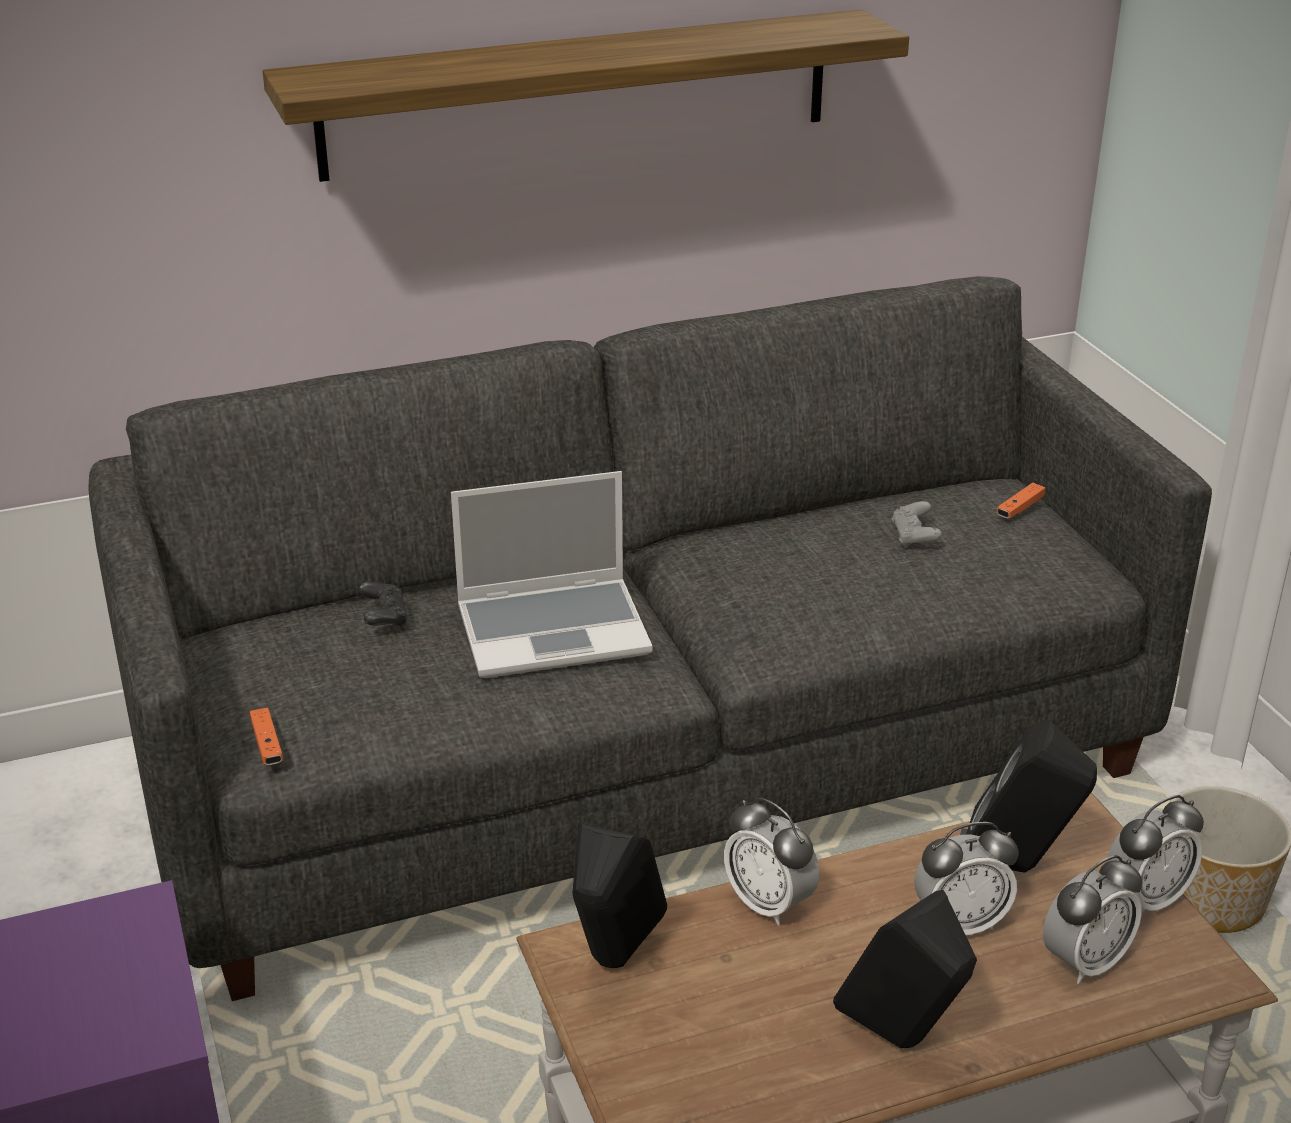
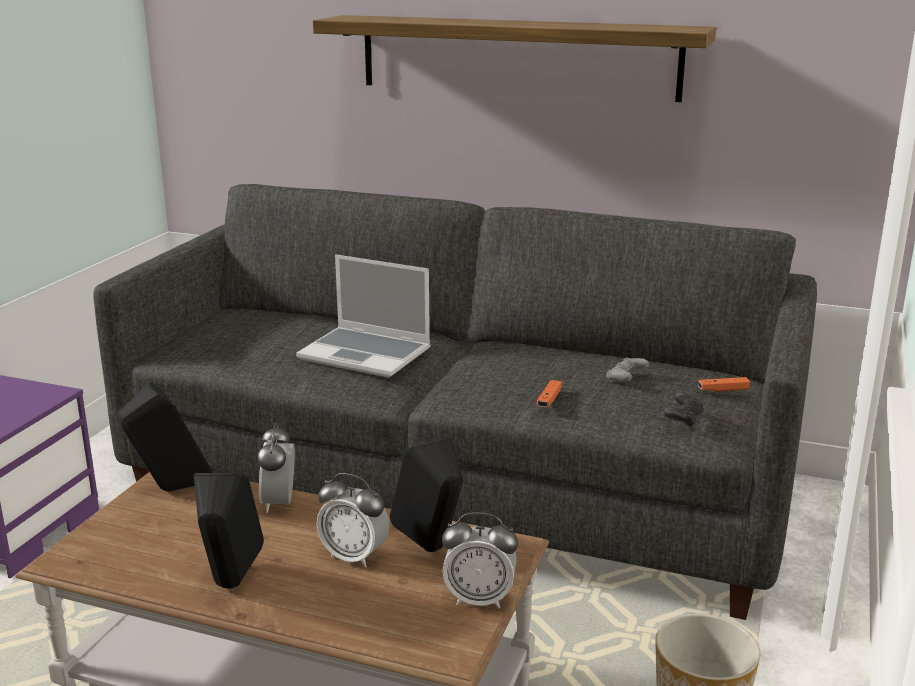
camera: 40 degrees right, 10 degrees down
(267, 745) = (172, 348): orange game controller -> orange game controller (549, 400)
(384, 618) = (300, 324): black game controller -> black game controller (683, 420)
(1085, 962) = (387, 607): alarm clock -> none

